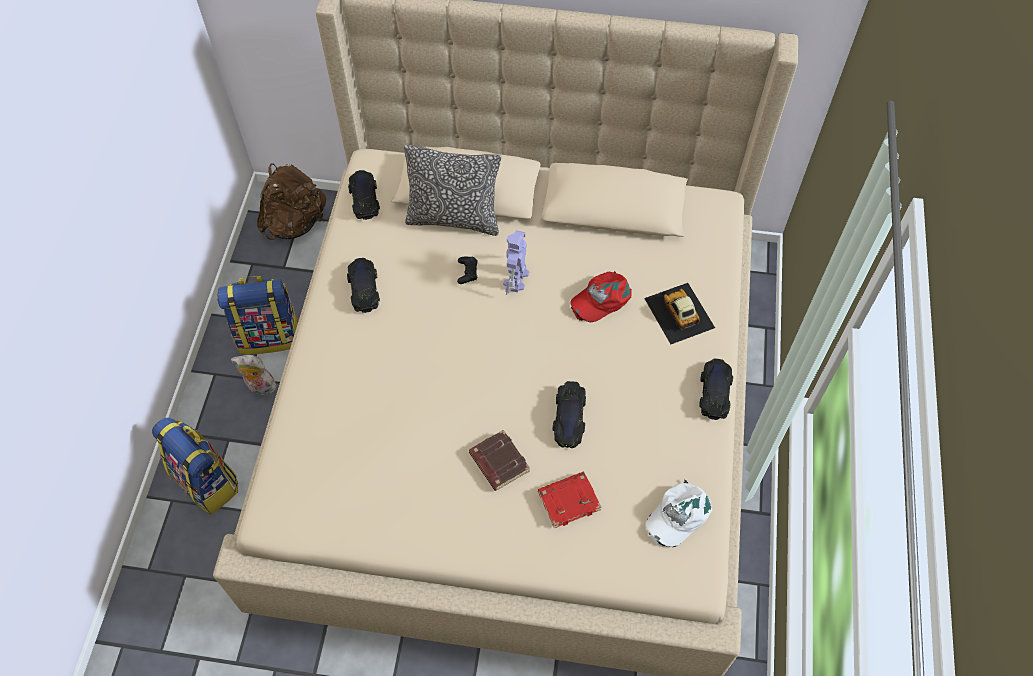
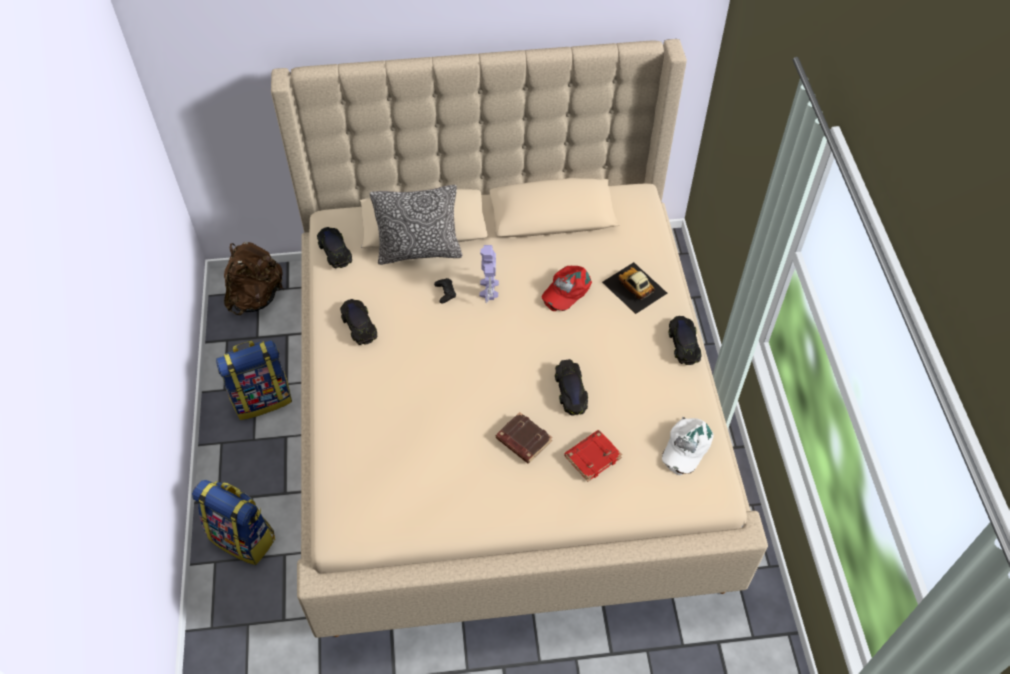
camera: 15 degrees left, 5 degrees down
(259, 387) = (267, 445): plush toy -> none

